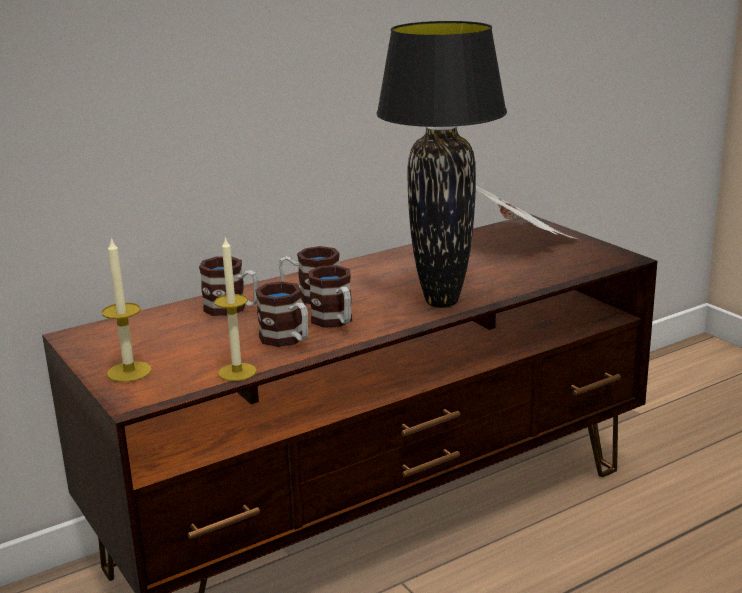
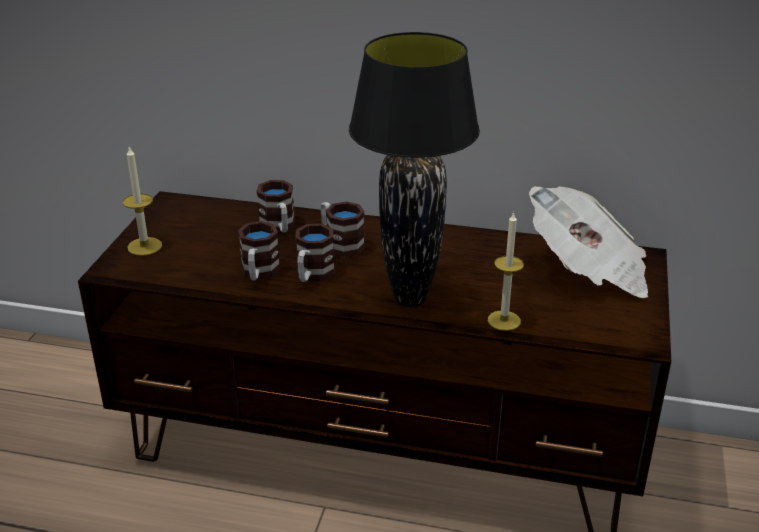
camera: 45 degrees right, 10 degrees up
(237, 372) = (189, 282): candle -> candle (504, 320)

